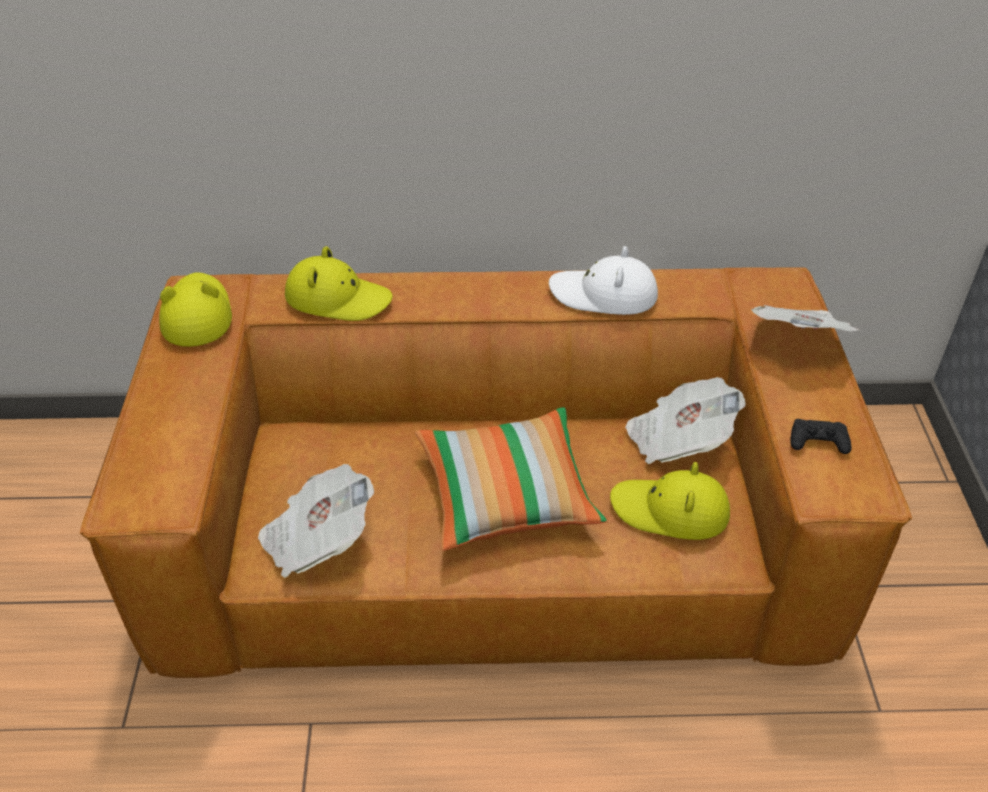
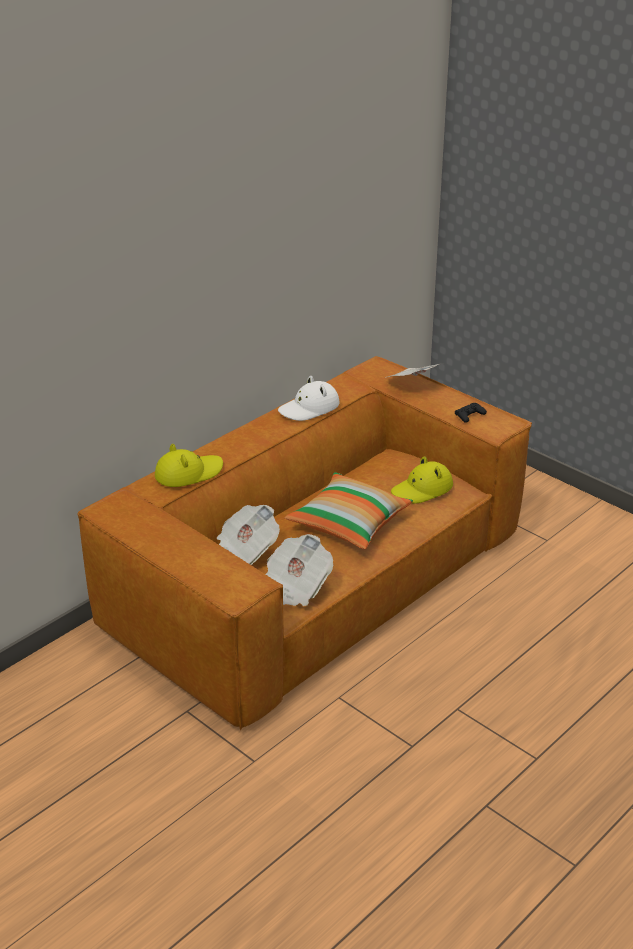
camera: 45 degrees left, 10 degrees down
(196, 315) = (128, 517): yellow hat -> none
(678, 440) = (389, 463): newspaper -> newspaper (244, 553)

